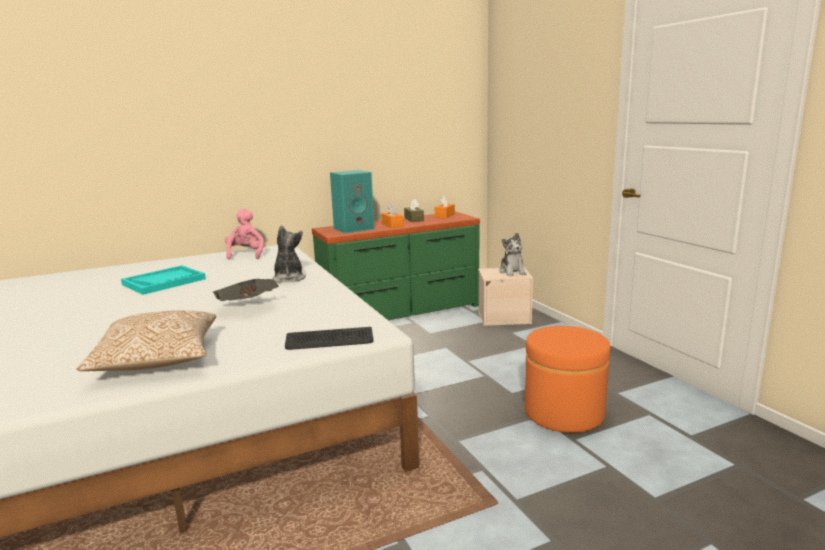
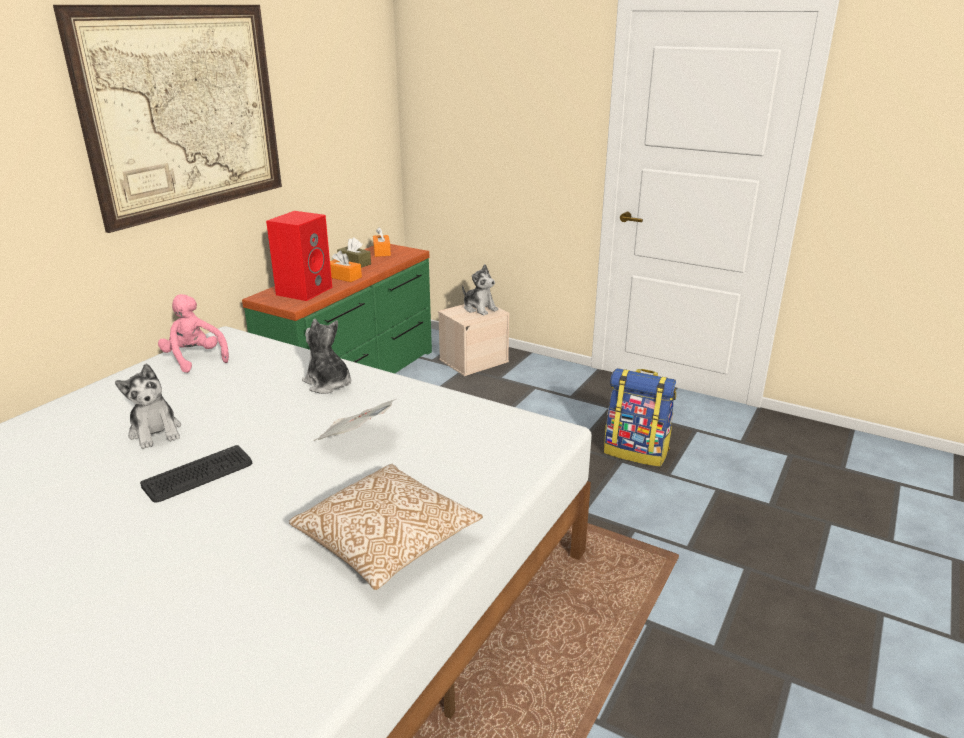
camera: 35 degrees left, 10 degrees up
(164, 282) = (156, 432): turquoise tray -> plush toy
(282, 92) = (185, 111): none -> picture
(329, 340) = (523, 454): keyboard -> keyboard (198, 475)
(354, 228) = (304, 290): turquoise speaker -> red speaker
(564, 413) = (636, 451): orange ottoman -> backpack

